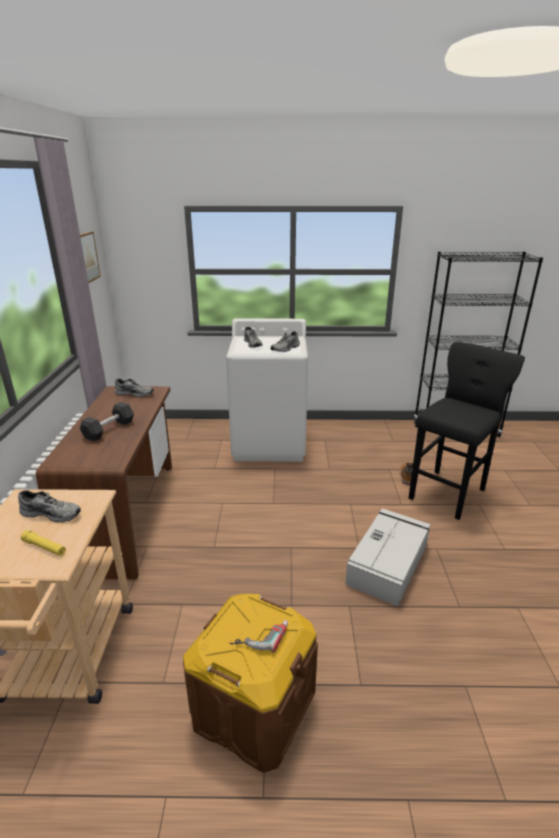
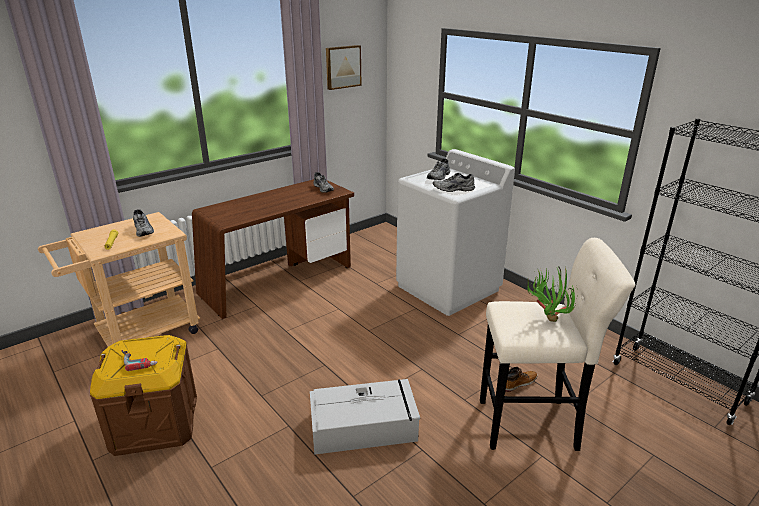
camera: 50 degrees right, 0 degrees up
(109, 429) = (263, 204): black dumbbell -> none
(448, 492) = (533, 424): black stool -> beige stool
(461, 407) = (546, 318): none -> potted plant

